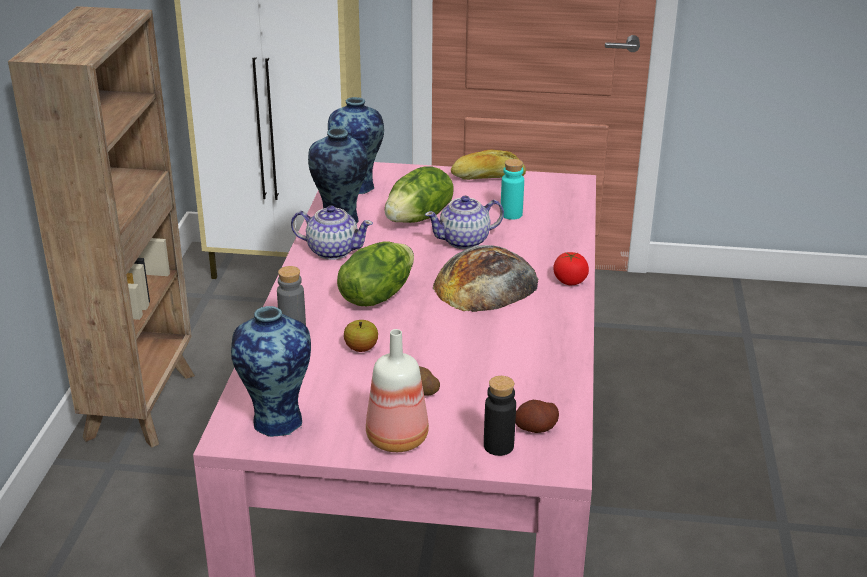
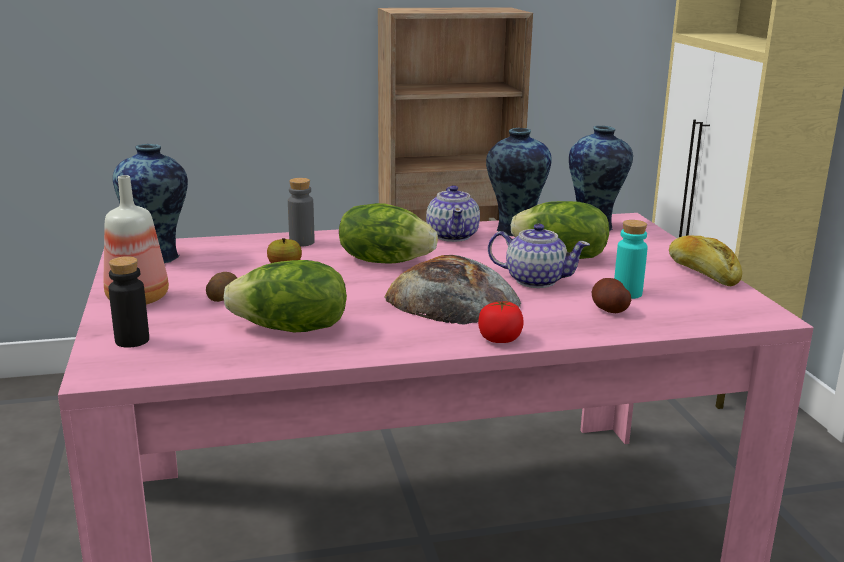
camera: 70 degrees right, 10 degrees down
(465, 241) = (535, 280): teapot -> teapot turned 150 degrees clockwise
(510, 364) = (291, 329): none -> lettuce
(536, 428) = (169, 354): potato -> potato (609, 309)

